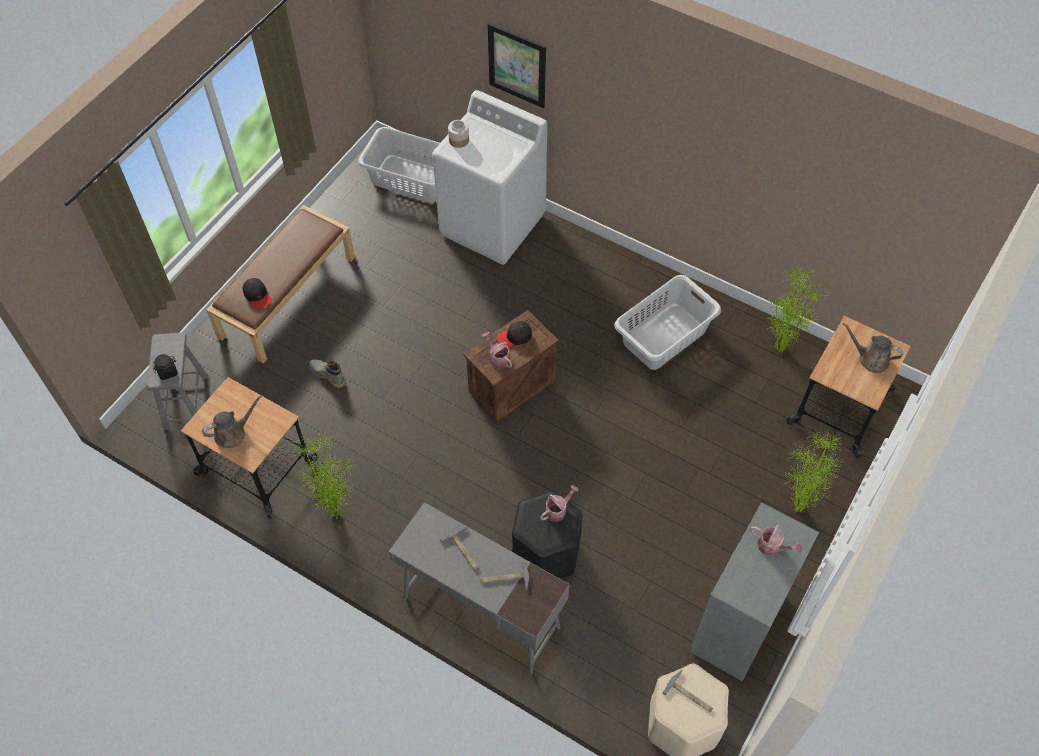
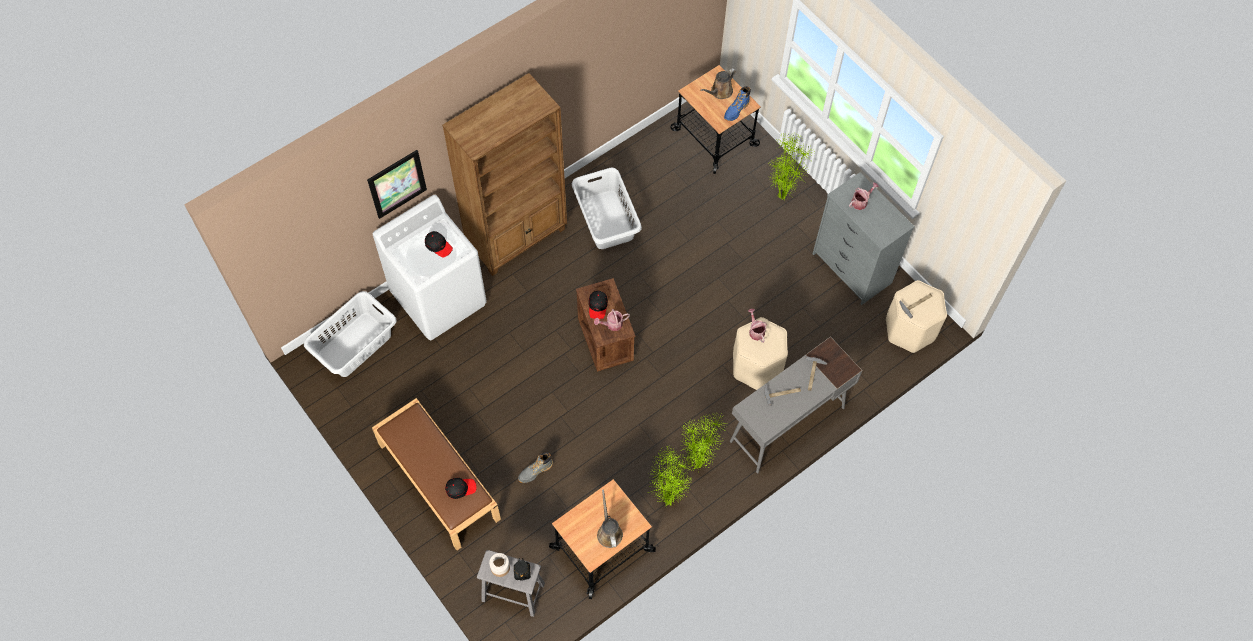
camera: 70 degrees left, 5 degrees up
(458, 140) = (413, 266): jar -> jar (500, 567)
(493, 151) = (438, 246): none -> black cap
(546, 553) = (756, 366): black stool -> beige stool
(598, 264) = (517, 237): none -> brown bookcase
(778, 350) = (651, 152): potted plant -> potted plant (698, 466)
(854, 385) = (736, 110): none -> blue boot

